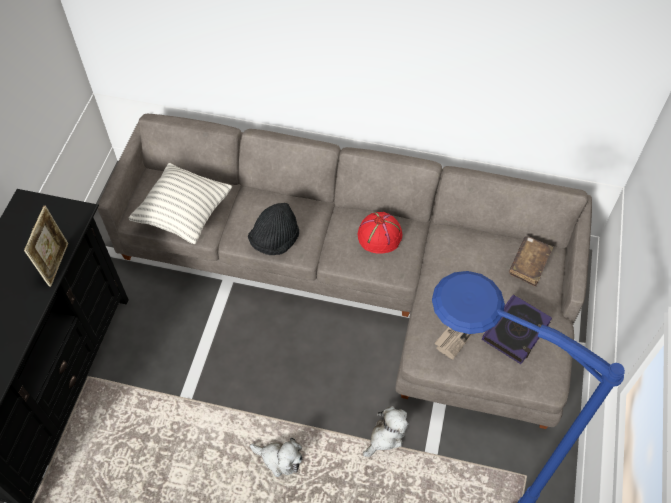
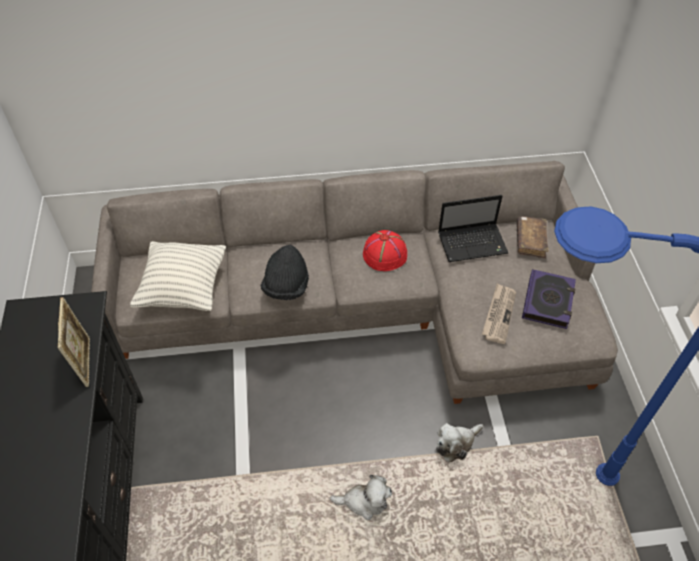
camera: 20 degrees left, 5 degrees down
(386, 436) = (456, 444): plush toy -> plush toy turned 150 degrees counterclockwise
(470, 249) = (473, 243): none -> laptop

